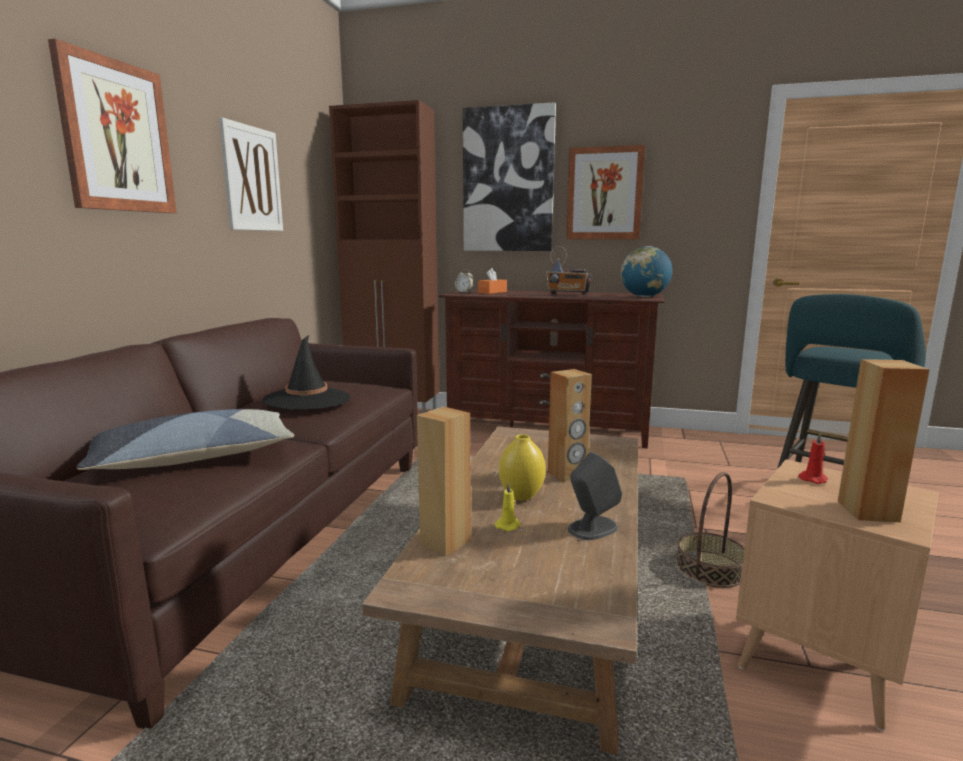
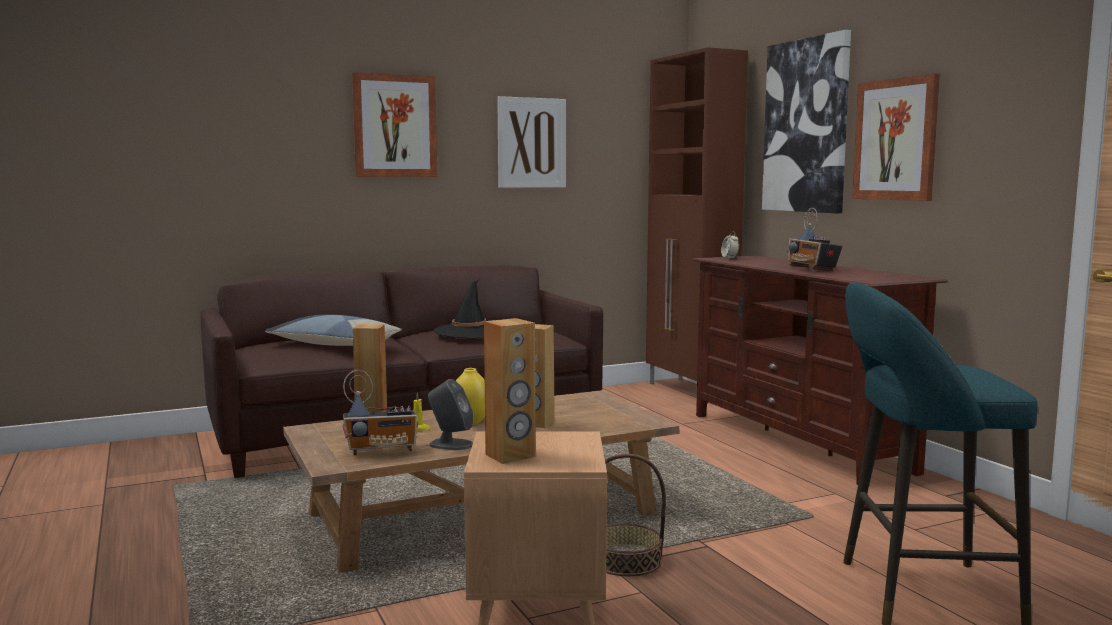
camera: 50 degrees right, 5 degrees down
(492, 292) = (758, 260): orange tissue box -> none
(573, 570) = (382, 451): none -> radio
(644, 296) = (885, 279): globe -> none
(813, 479) = (559, 440): red candle -> none

